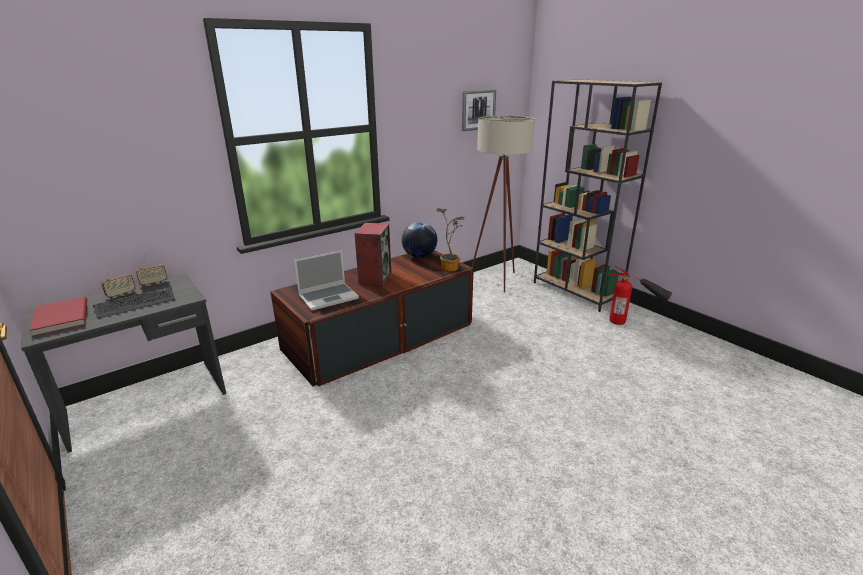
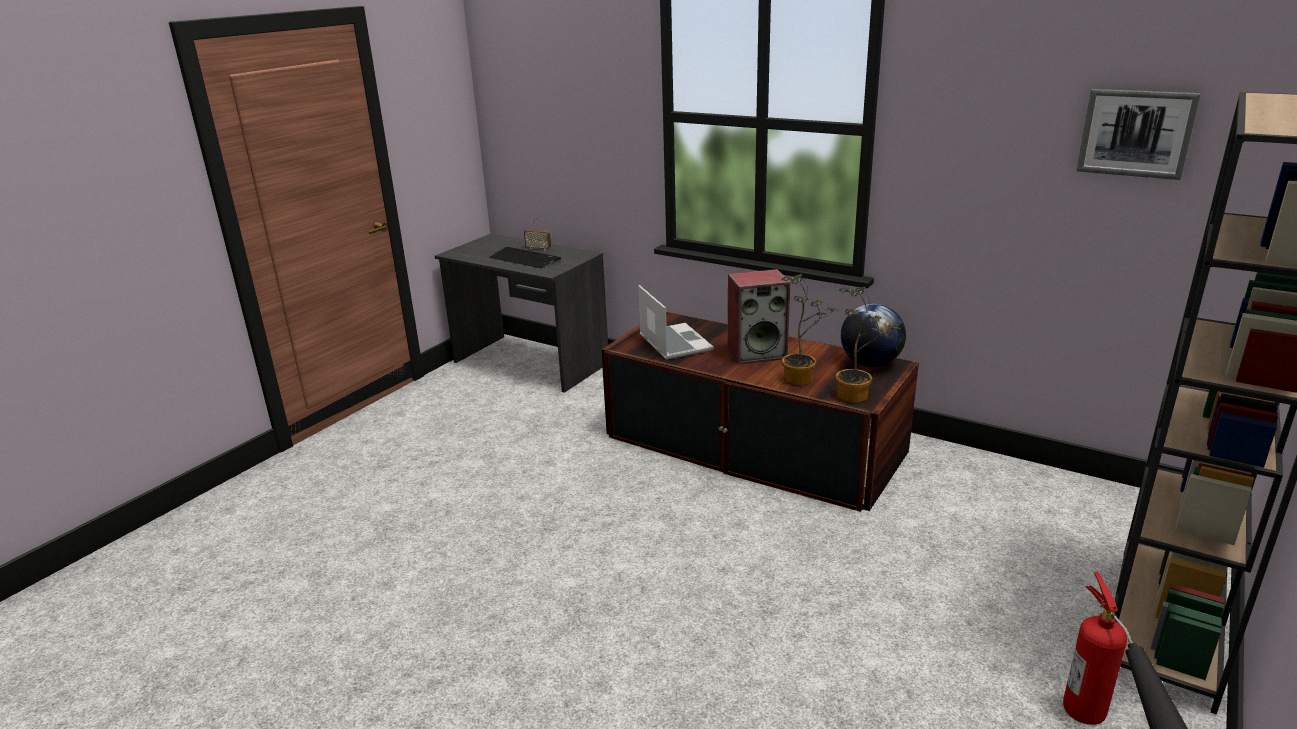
camera: 70 degrees right, 0 degrees up
(60, 318) = (483, 247): red book -> none
(154, 283) = (570, 250): radio -> none
(329, 297) = (673, 343): laptop -> laptop turned 150 degrees counterclockwise
(419, 274) = (802, 378): none -> potted plant
(497, 282) = (1061, 507): beige floor lamp -> none

